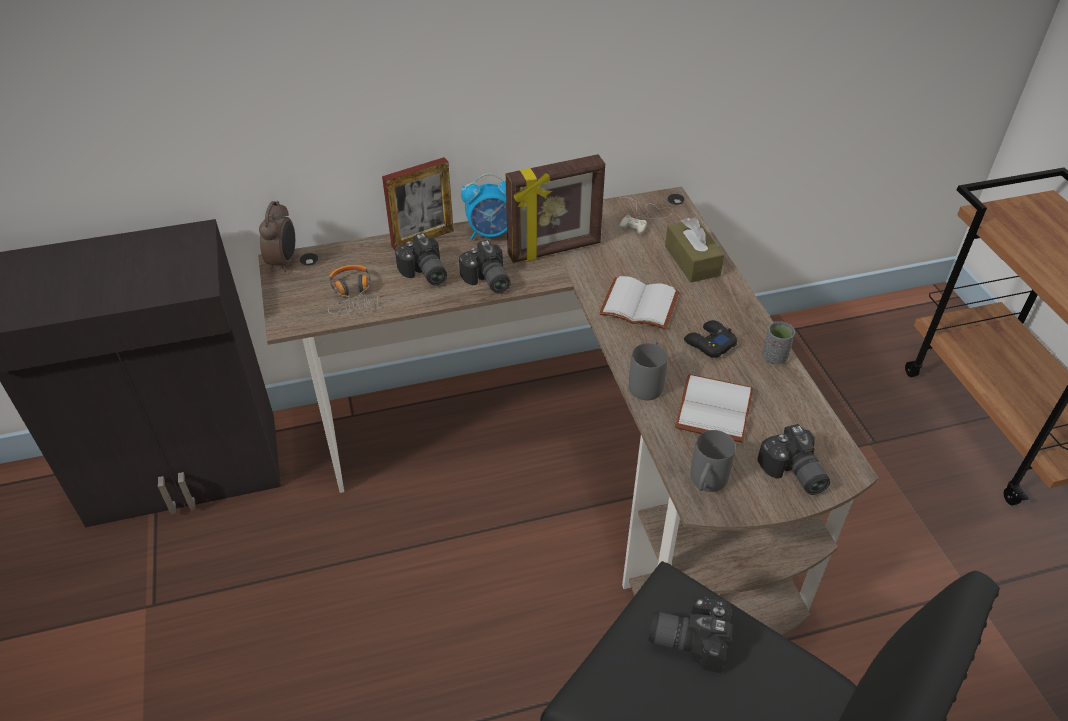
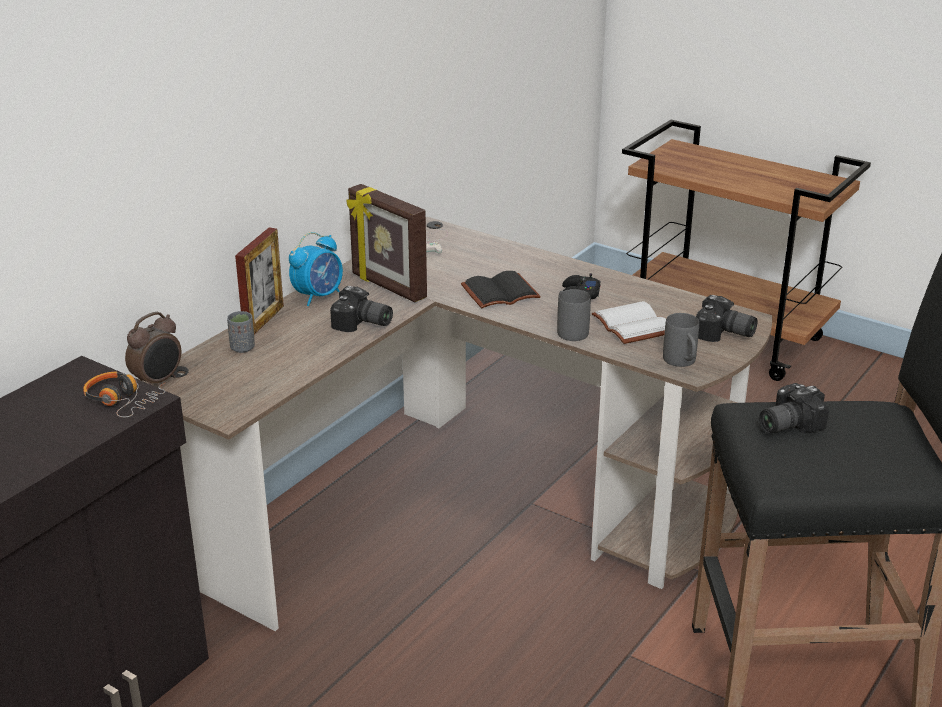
camera: 40 degrees left, 15 degrees down
(284, 262) = (158, 381): alarm clock -> alarm clock turned 75 degrees clockwise
(353, 295) = (261, 376): headphones -> headphones (123, 401)
(424, 274) = (301, 340): camera -> none
(554, 250) = (387, 287): picture frame -> picture frame turned 105 degrees clockwise
(641, 304) = (500, 292): white book -> black book
(692, 261) = (500, 255): brown tissue box -> none
(774, 357) = (630, 284): grey cup -> grey cup (242, 348)

